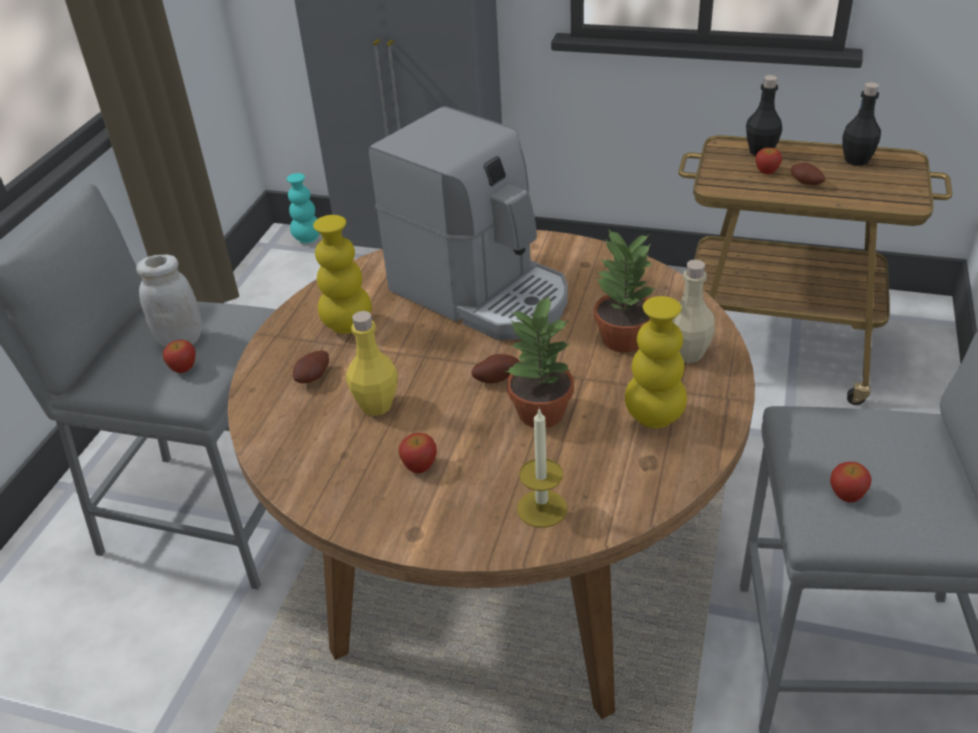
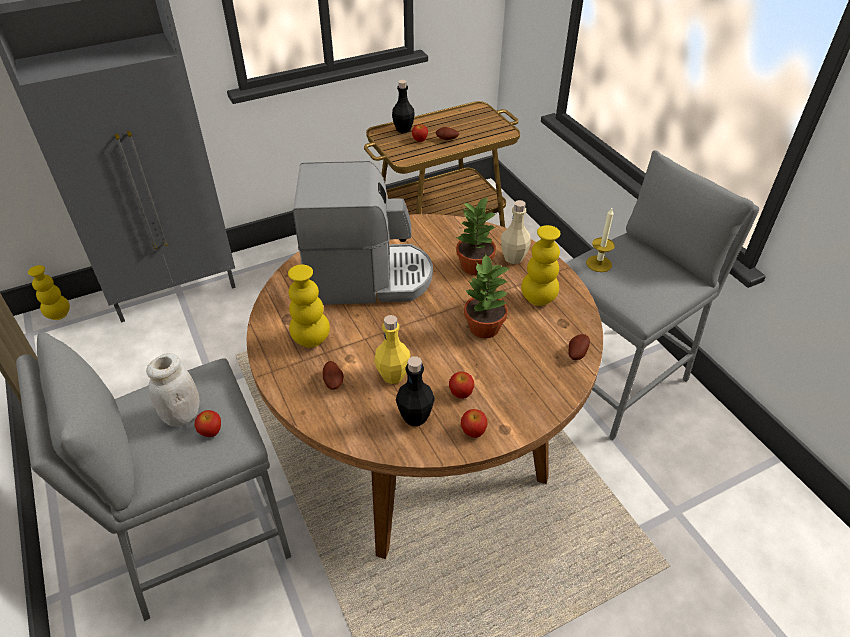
camera: 45 degrees left, 5 degrees up
(307, 239) = (59, 315): turquoise vase -> yellow vase
(495, 378) = (438, 322): potato -> potato (576, 353)
(542, 508) = (546, 375): candle -> candle (599, 264)
(847, 494) = (637, 291): apple -> apple (473, 431)
(856, 160) = (456, 117): black bottle -> black bottle (415, 417)

